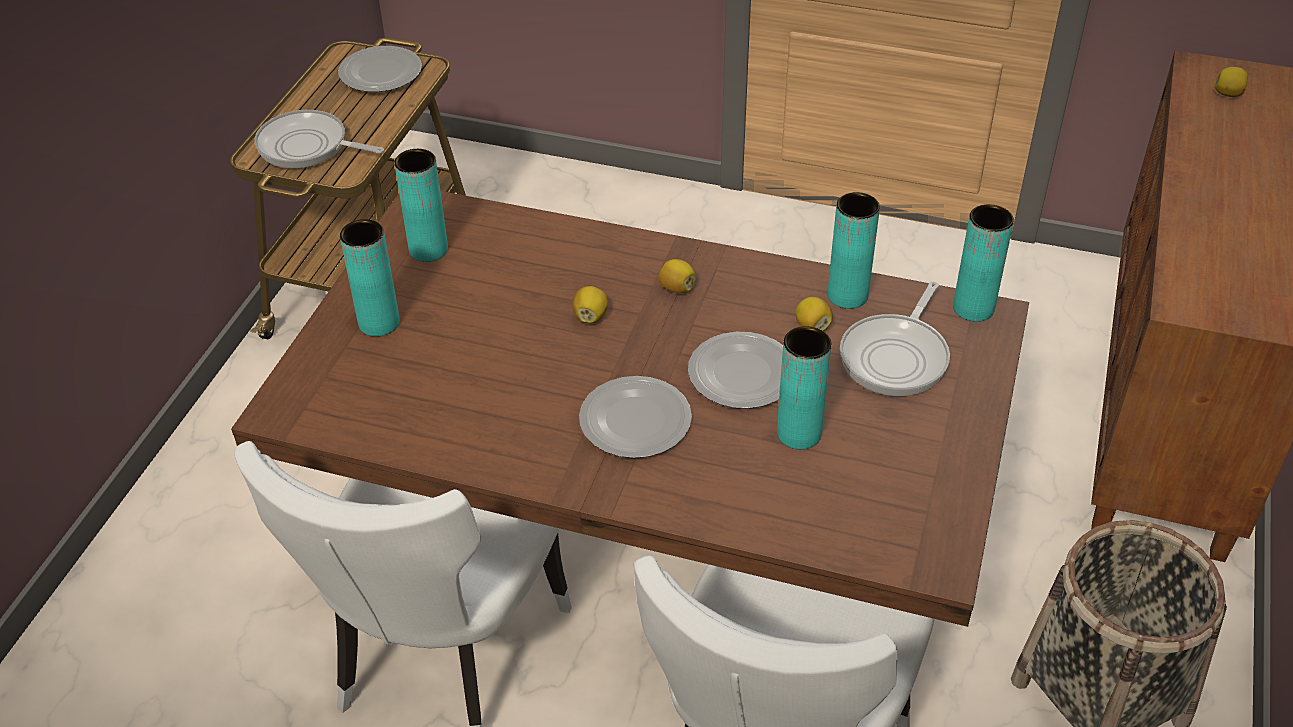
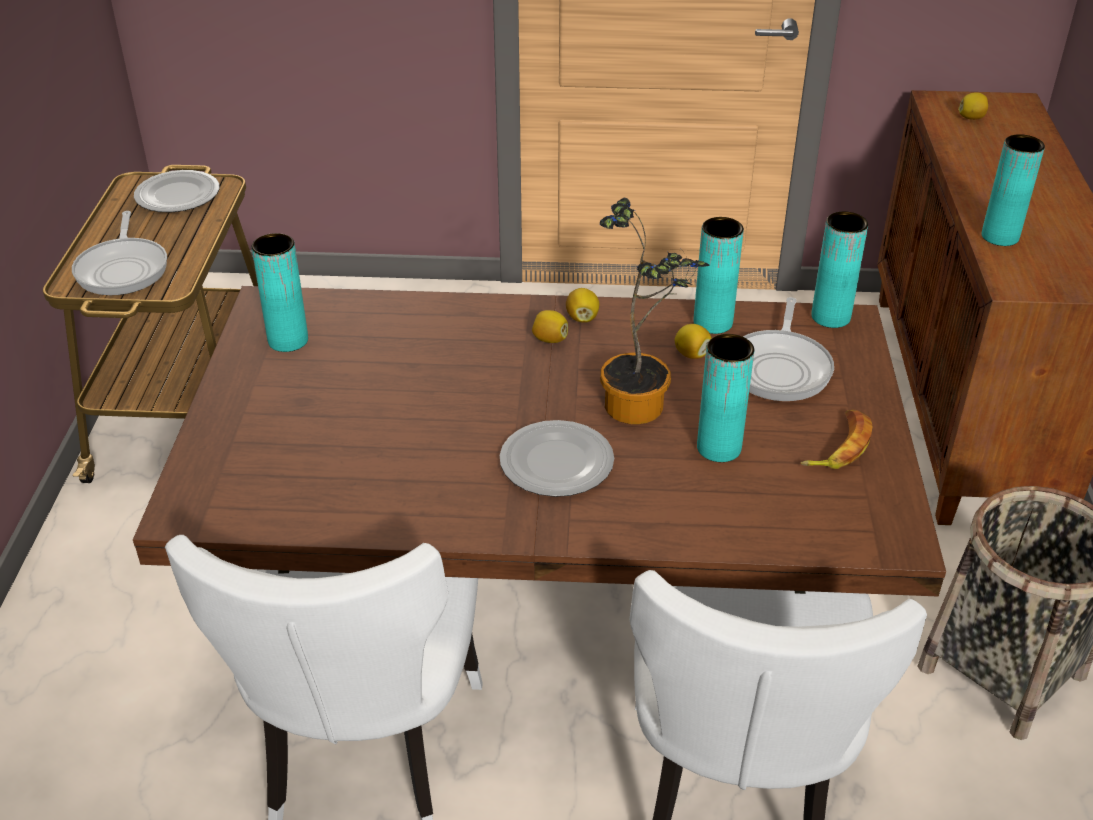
camera: 15 degrees left, 5 degrees down
(307, 147) = (123, 269): frying pan -> frying pan turned 105 degrees counterclockwise
(379, 323) = (260, 414): turquoise vase -> turquoise vase (1000, 237)
(590, 316) = (475, 376): lemon -> lemon (582, 318)
(741, 372) = (642, 403): plate -> potted plant
(920, 453) = (838, 446): none -> banana

